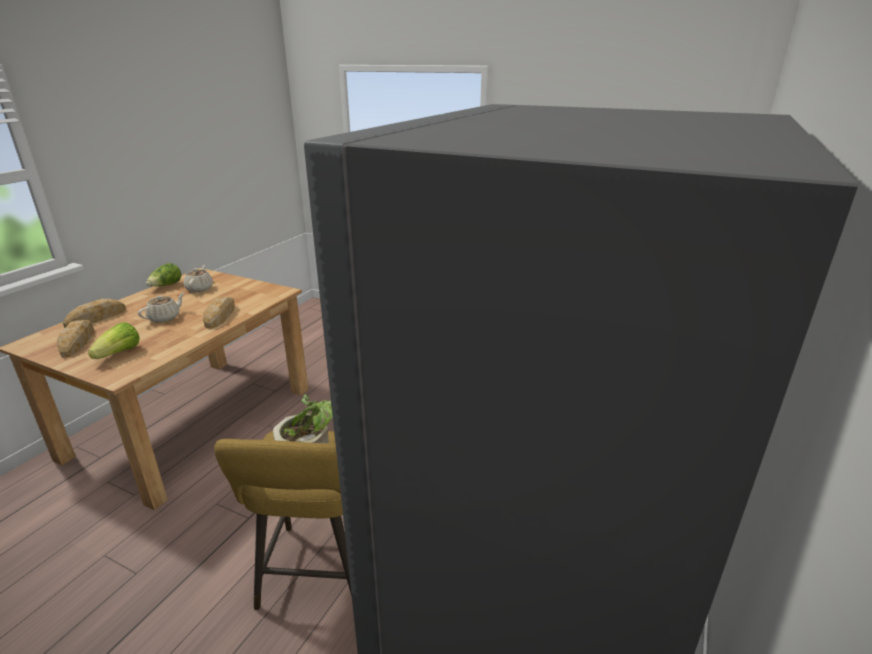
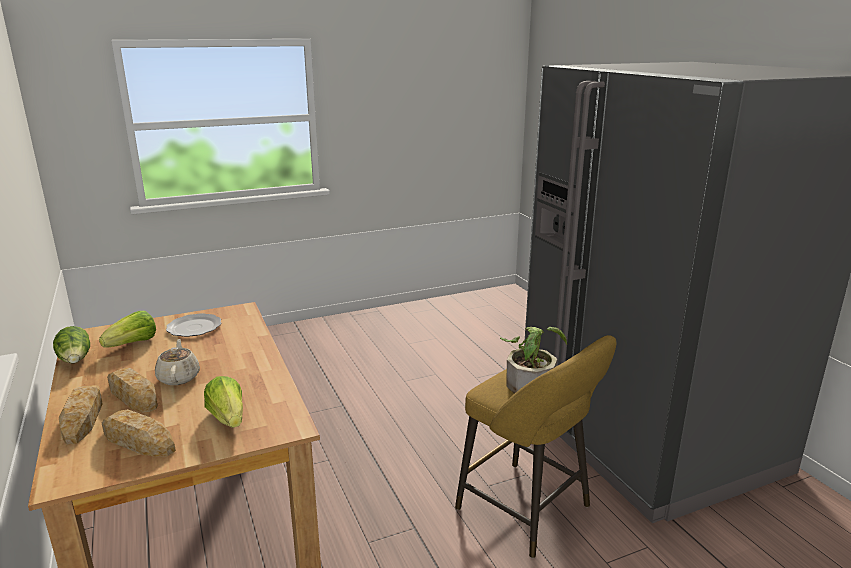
camera: 50 degrees left, 5 degrees down
(200, 288) = (133, 344): beige teapot -> lettuce
(220, 315) = (238, 349): bread -> bread (133, 395)
(240, 292) = (195, 327): none -> plate

